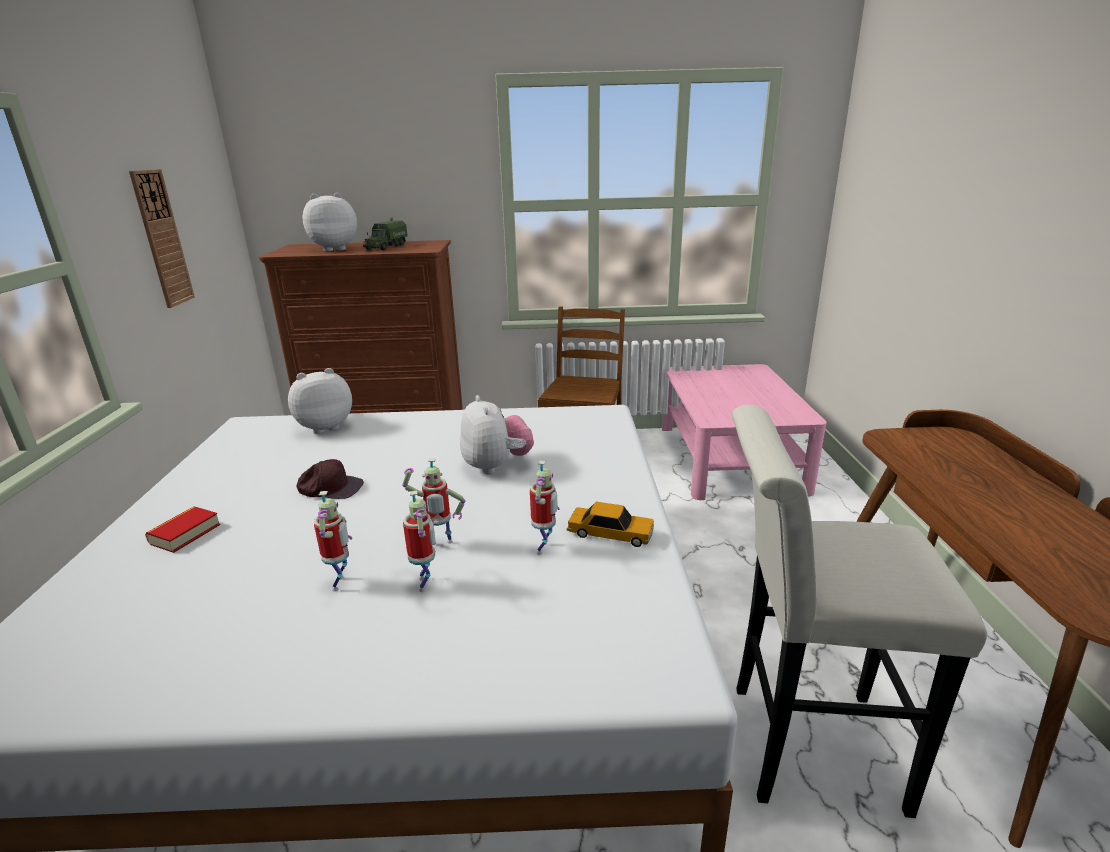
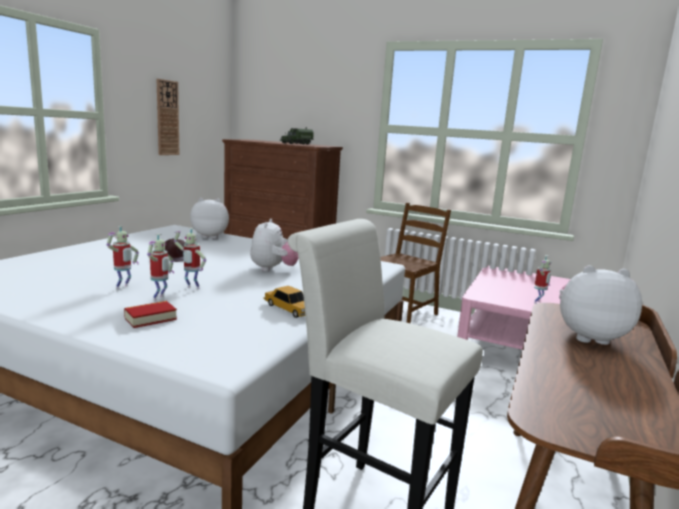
camera: 25 degrees right, 10 degrees down
(185, 534) = (89, 255): book -> book (150, 318)
(335, 249) = (267, 141): plush toy -> plush toy (588, 337)
(545, 549) = (241, 304): toy robot -> toy robot (538, 302)

